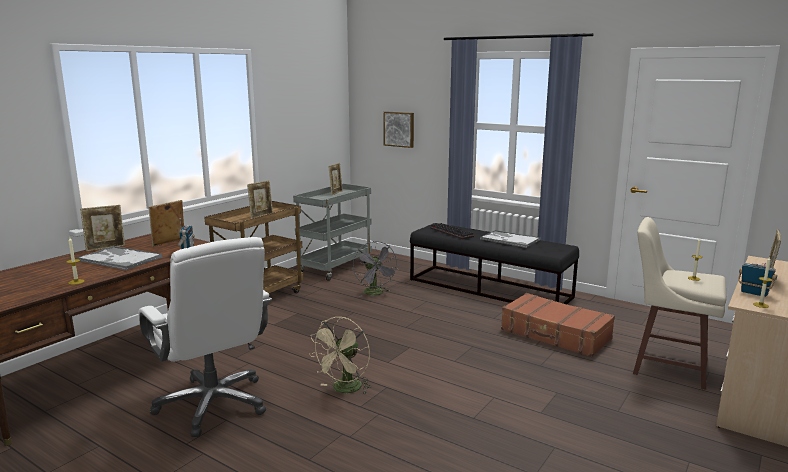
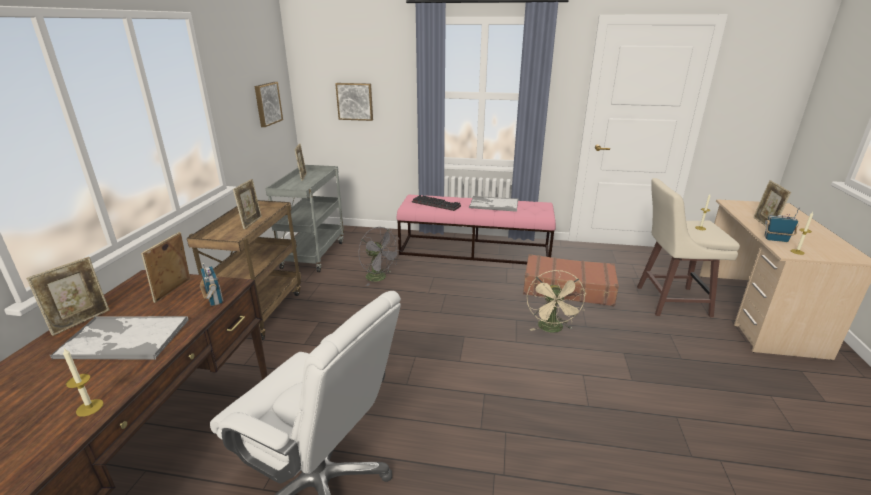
camera: 25 degrees left, 10 degrees up
(317, 126) = (267, 104): none -> picture
(344, 390) = (448, 411): beige fan -> beige fan (552, 329)
(489, 288) = (475, 250): black bench -> pink bench

